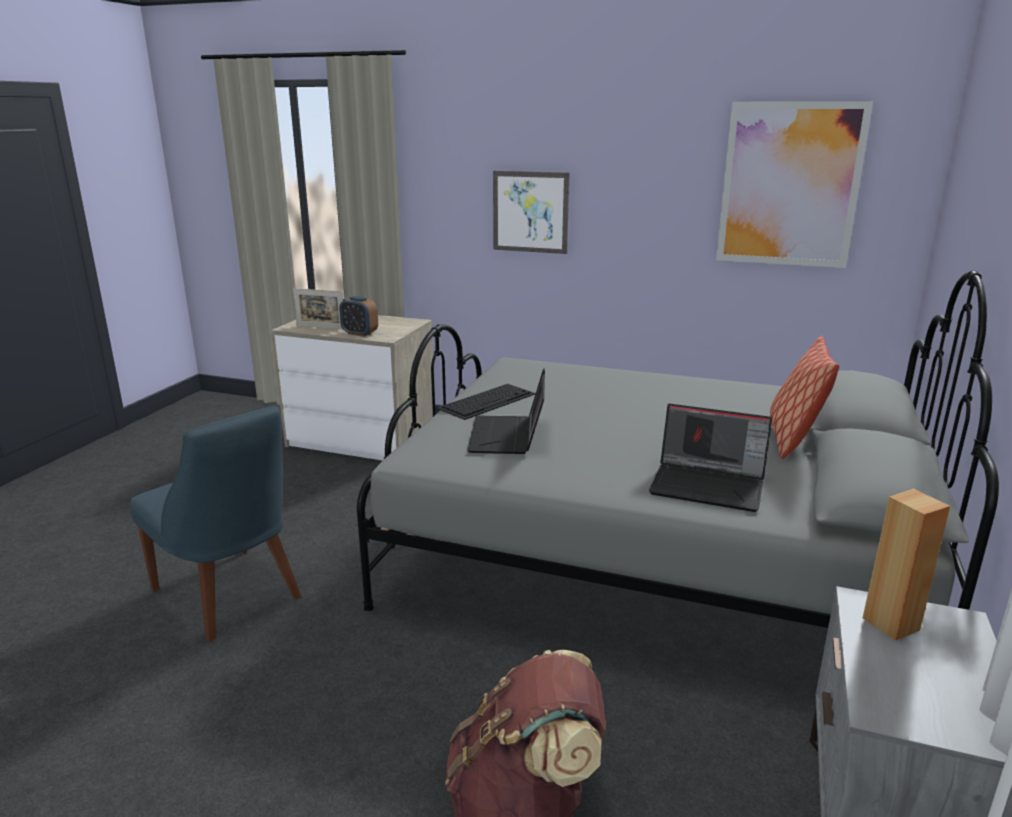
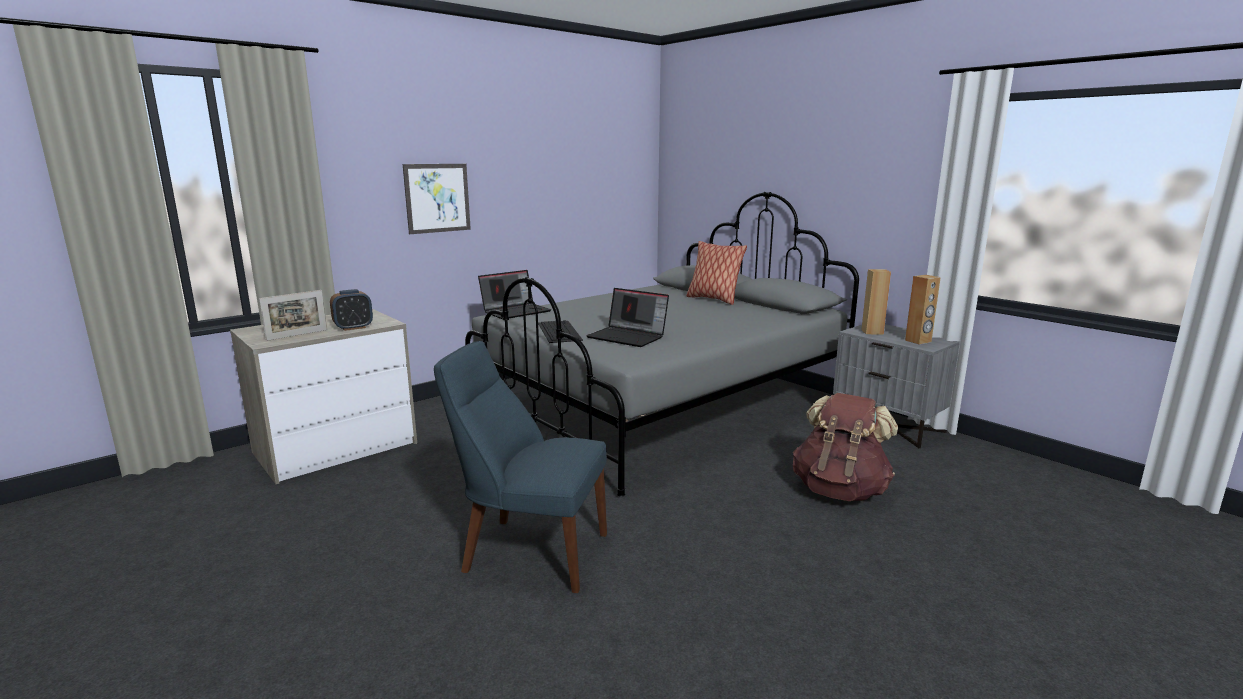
camera: 60 degrees left, 5 degrees down
(230, 596) = (530, 552): blue chair -> blue chair turned 150 degrees counterclockwise
(709, 485) = (746, 319): laptop -> laptop (516, 311)
(789, 185) = (596, 166): picture -> none
(911, 695) = (918, 341): none -> brown speaker

